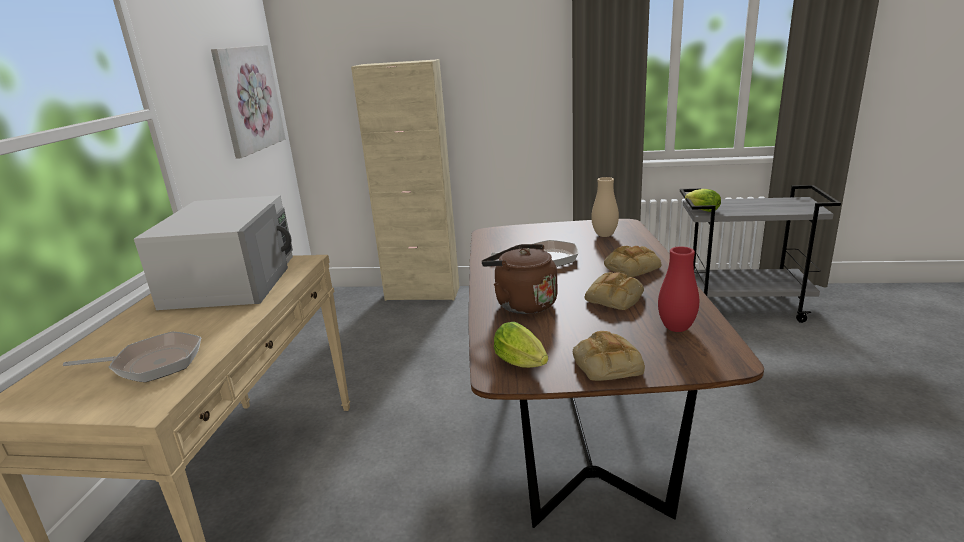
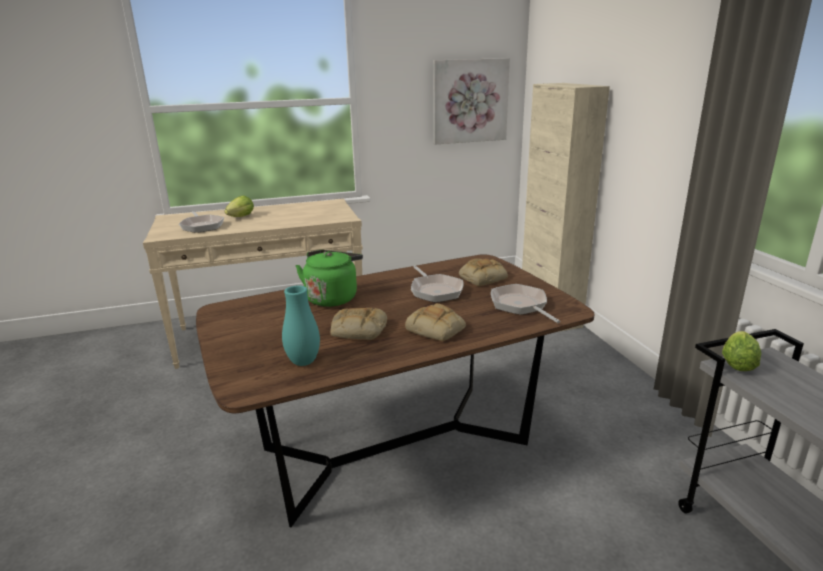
camera: 65 degrees right, 0 degrees up
(232, 280) = (307, 212): white microwave -> none
(522, 303) = (332, 297): brown kettle -> green kettle
(523, 364) = (233, 314): lettuce -> lettuce (239, 217)
(604, 235) = (520, 306): beige vase -> frying pan
(605, 363) = (237, 340): bread -> bread (482, 277)
(676, 328) = (303, 362): red vase -> turquoise vase

